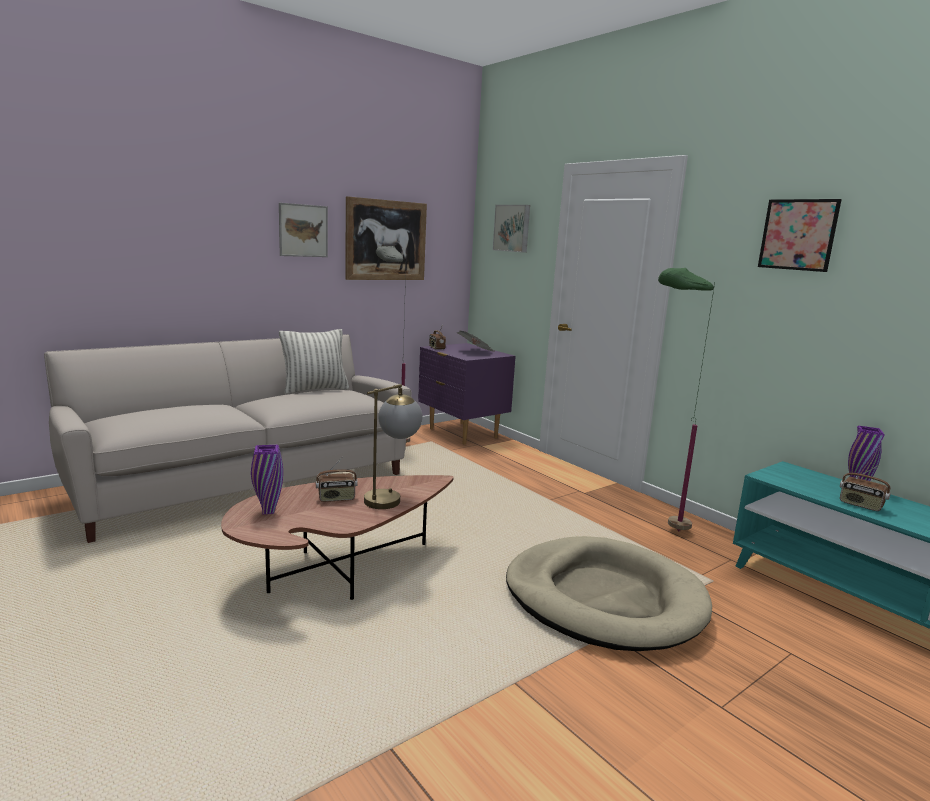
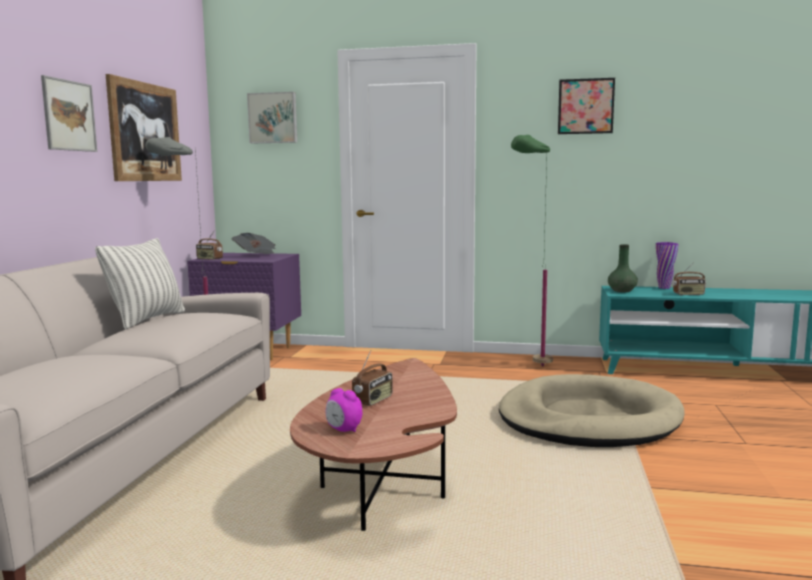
camera: 40 degrees left, 5 degrees down
(268, 511) = (343, 430): purple vase -> alarm clock
(391, 497) = (412, 384): table lamp -> none
(784, 474) = (621, 290): none -> green vase

